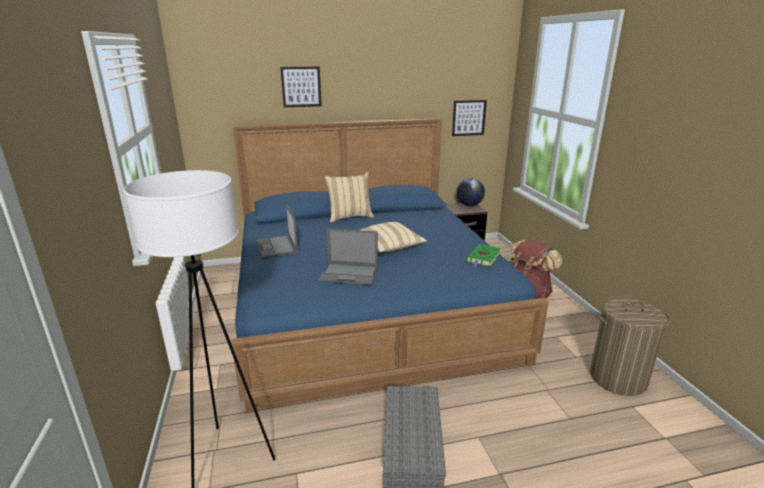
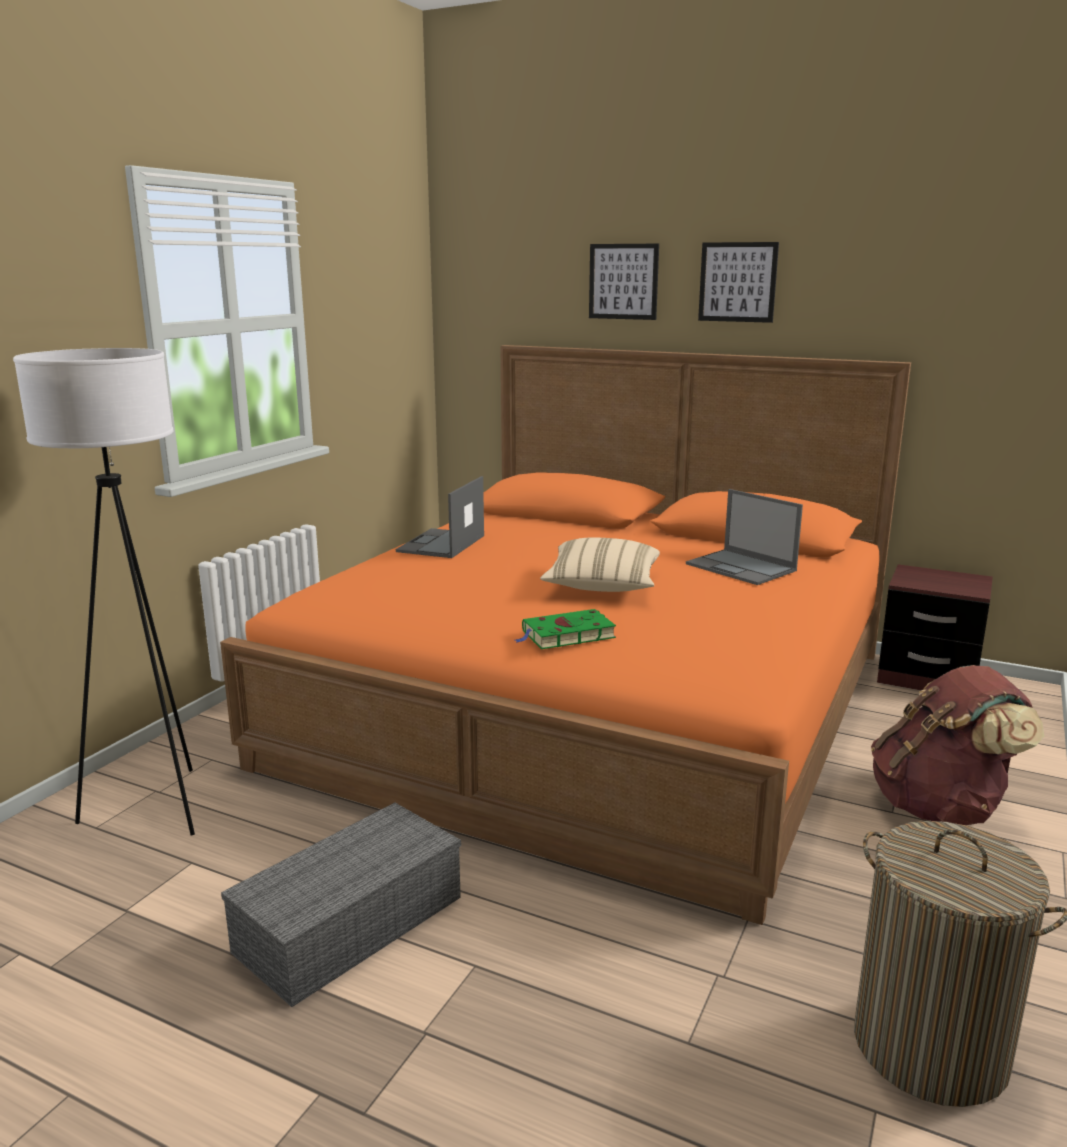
camera: 40 degrees right, 5 degrees down
(349, 217) = (627, 533): beige pillow -> none
(350, 274) = (467, 602): laptop -> laptop (742, 567)
(366, 303) = (595, 704): blue bed -> orange bed
(468, 118) = (992, 368): picture -> picture (737, 282)
(469, 205) = (965, 580): globe -> none
(483, 258) = (740, 648): green book -> green book (566, 635)

